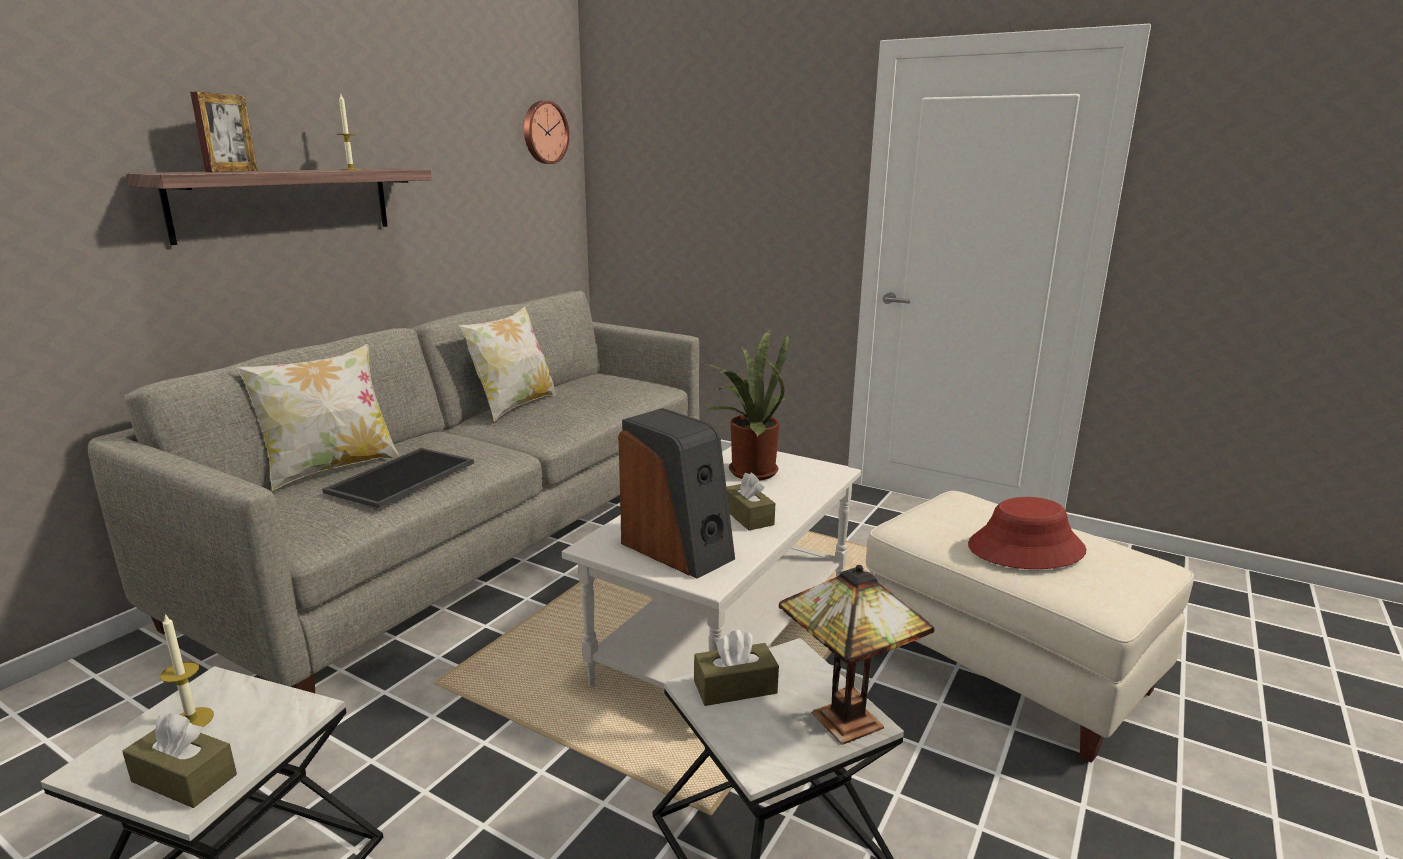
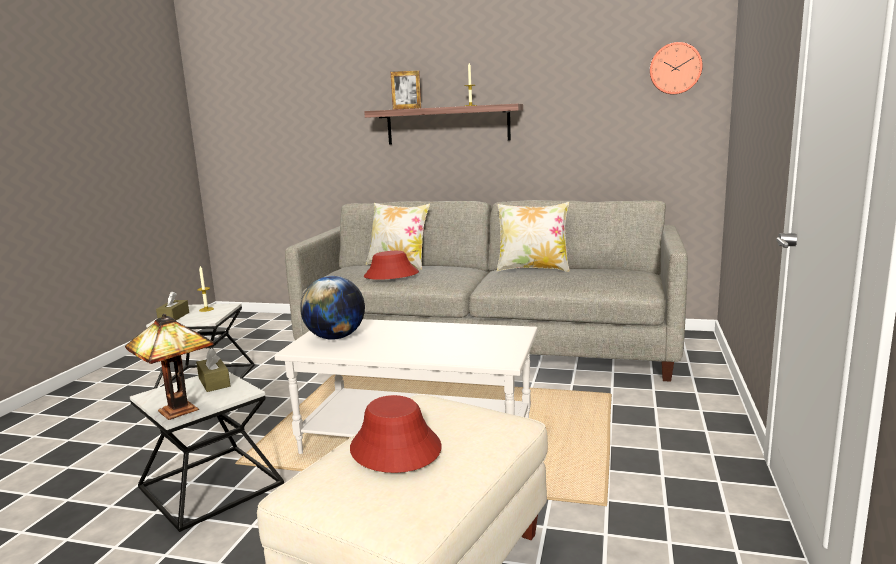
camera: 75 degrees right, 5 degrees down
(402, 478) = (391, 275): tray -> red hat
(678, 549) = (335, 337): speaker -> globe
(748, 471) = (477, 336): potted plant -> none
(748, 516) = (393, 346): brown tissue box -> none

